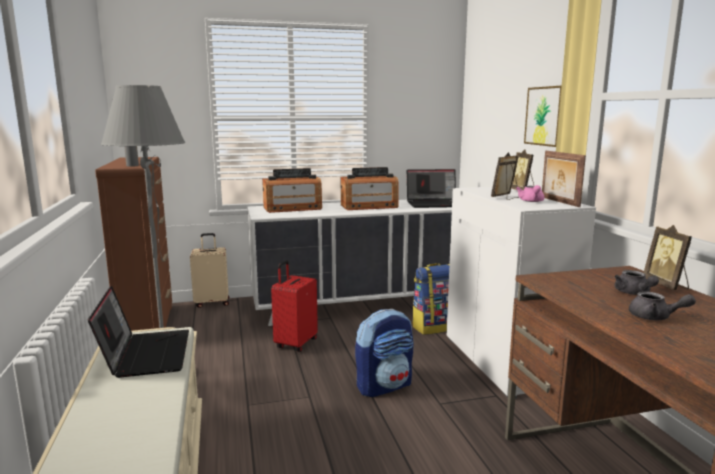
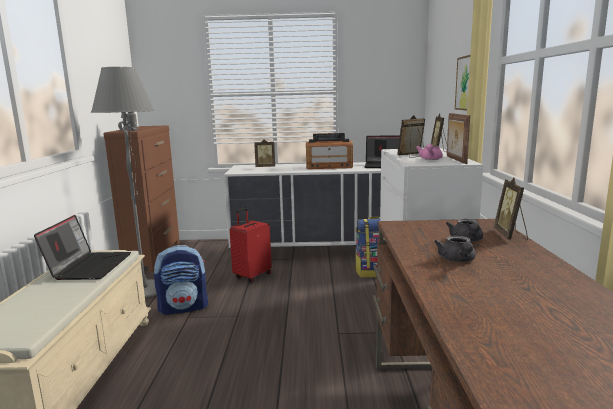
camera: 15 degrees right, 0 degrees up
(212, 303) = (210, 241): beige suitcase -> none
(292, 208) = (265, 167): radio -> picture frame
(384, 386) = (301, 314): backpack -> backpack (184, 307)
(655, 317) = (457, 260): grey teapot -> grey teapot turned 45 degrees clockwise

